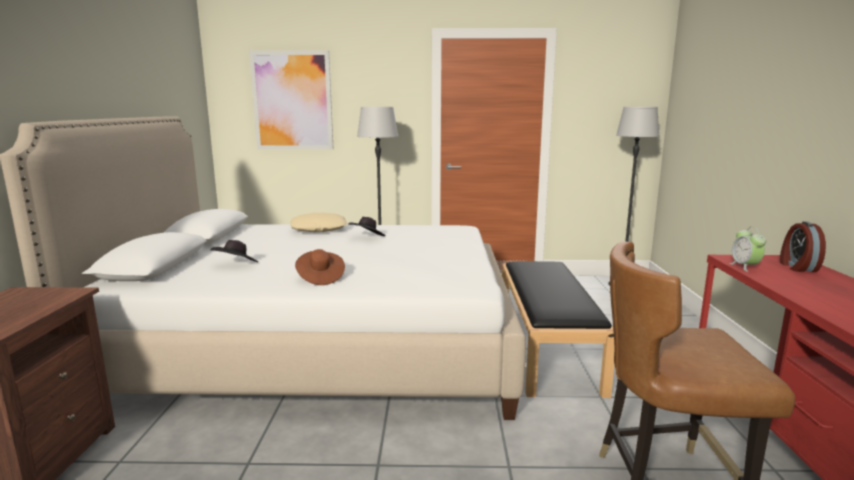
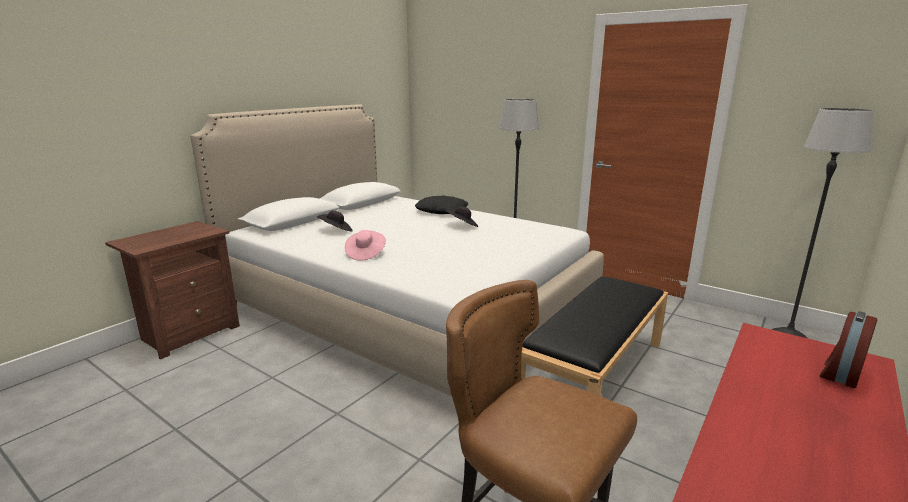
camera: 35 degrees right, 5 degrees up
(292, 101) = (467, 90): picture -> none
(319, 229) = (442, 211): beige pillow -> black pillow
(320, 278) = (365, 254): brown hat -> pink hat
(745, 267) = (754, 350): alarm clock -> none

